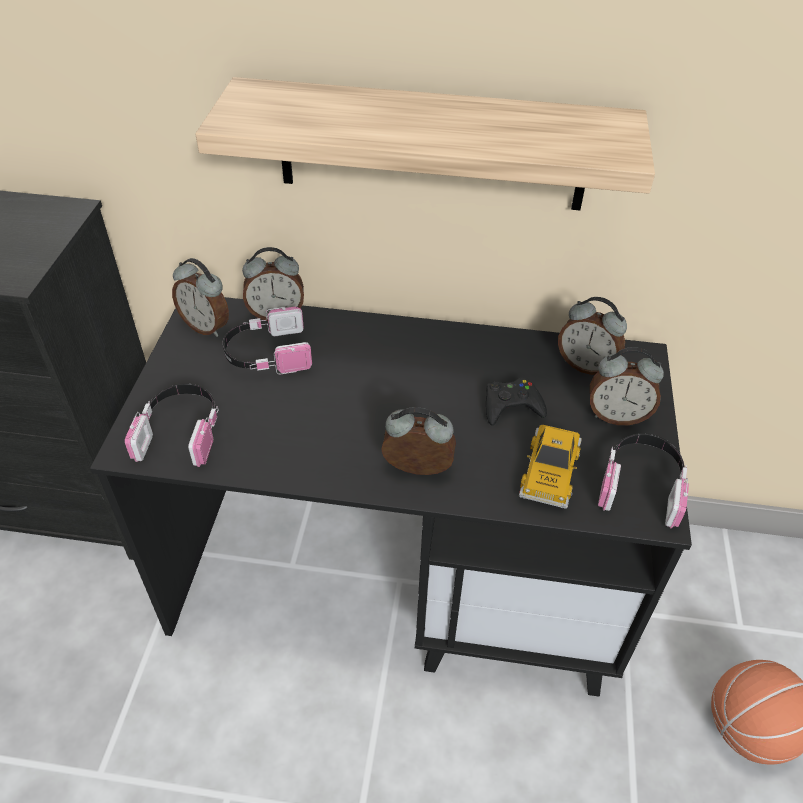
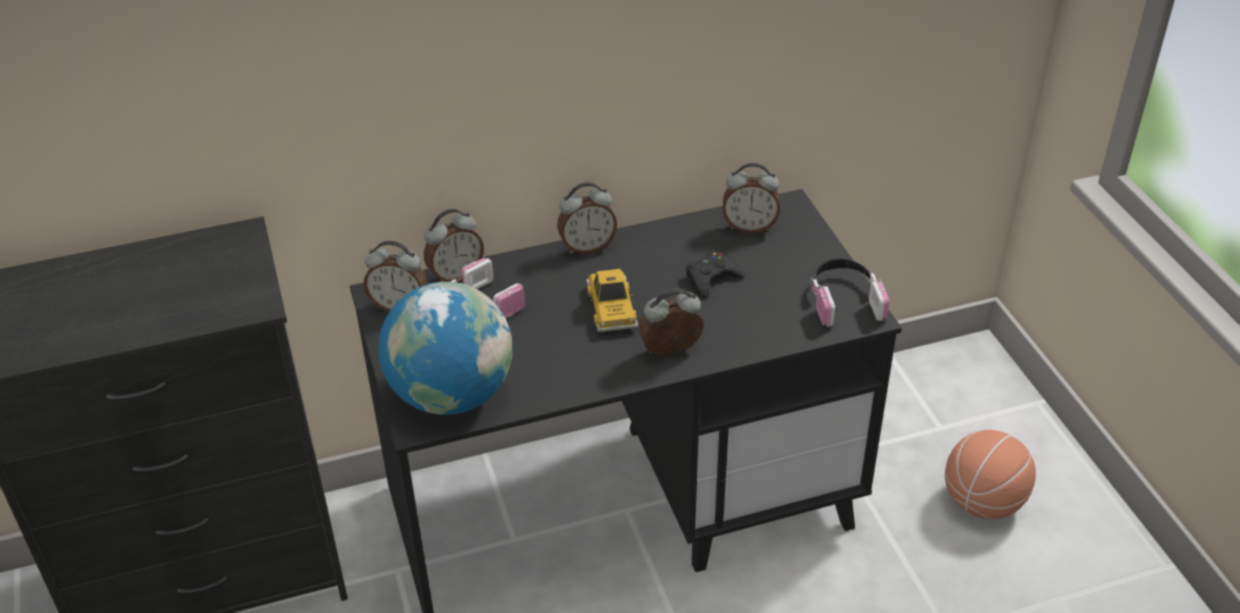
camera: 25 degrees left, 5 degrees down
(181, 432) = (452, 395): headphones -> globe
(432, 146) = (579, 78): shelf -> none
(549, 472) = (772, 316): toy car -> toy car (612, 309)
(617, 415) = (797, 257): alarm clock -> alarm clock (587, 247)

